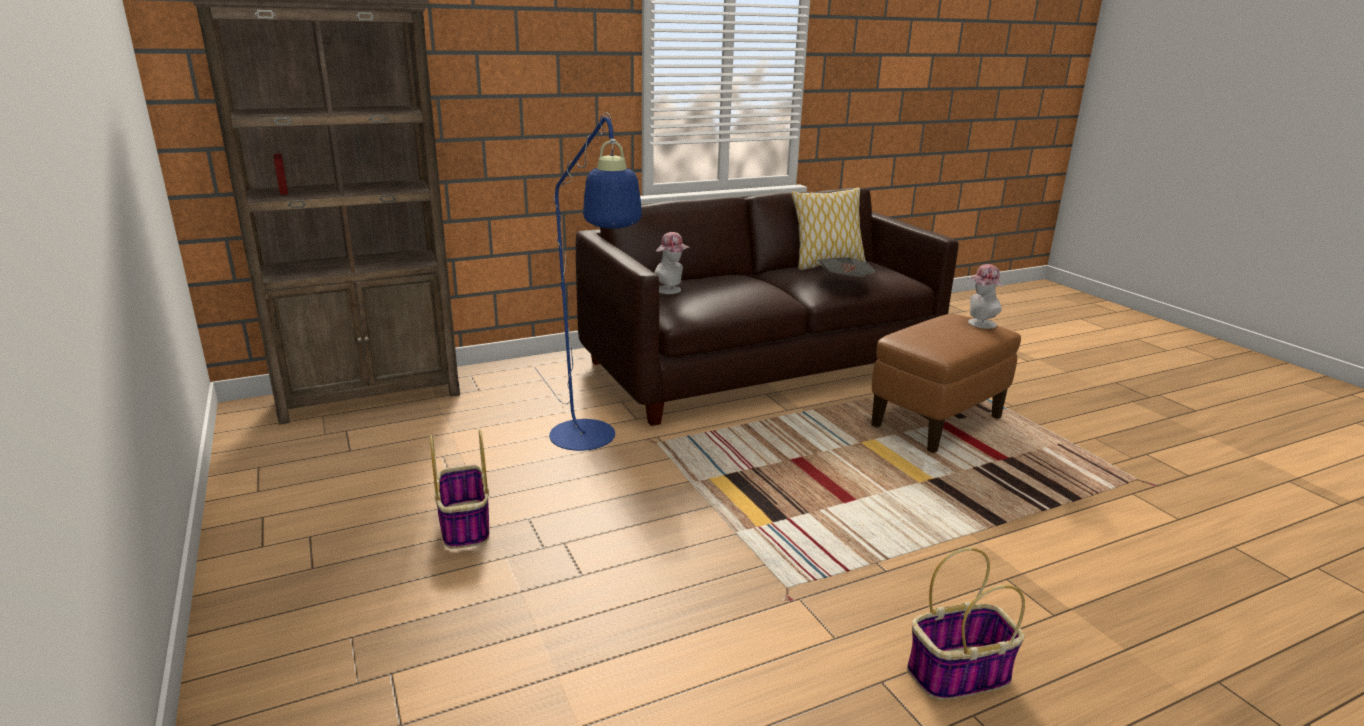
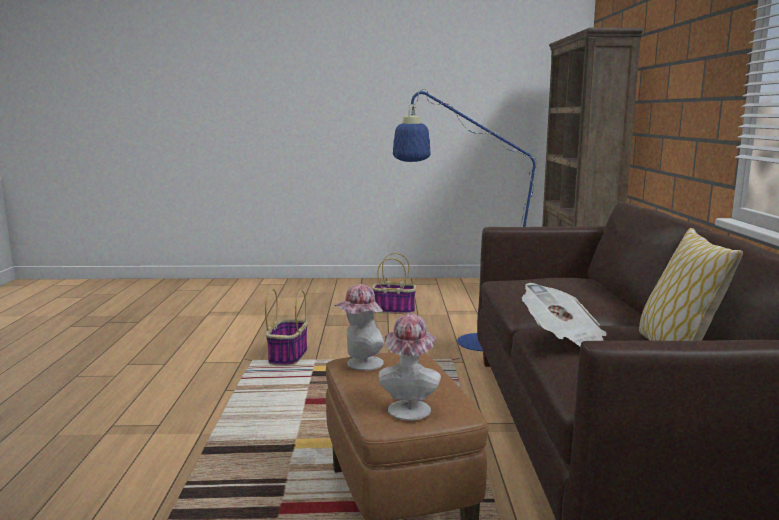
camera: 115 degrees right, 10 degrees down
(671, 290) = (561, 278): hat -> hat (360, 364)
(958, 675) = (136, 380): basket -> basket (288, 356)

